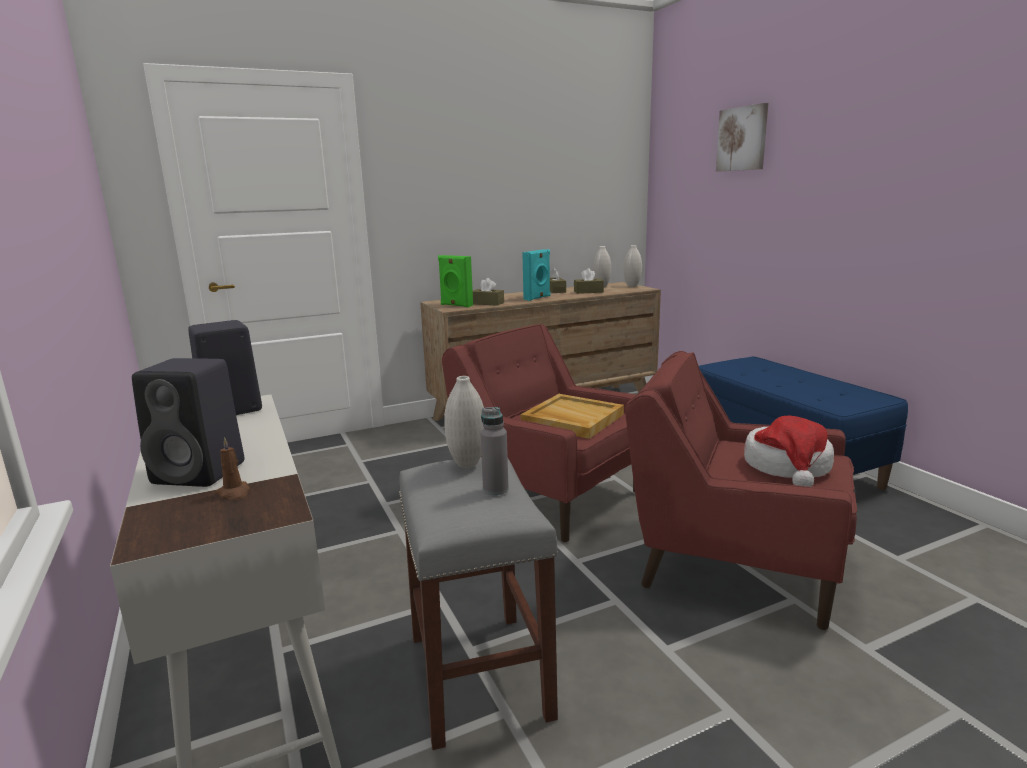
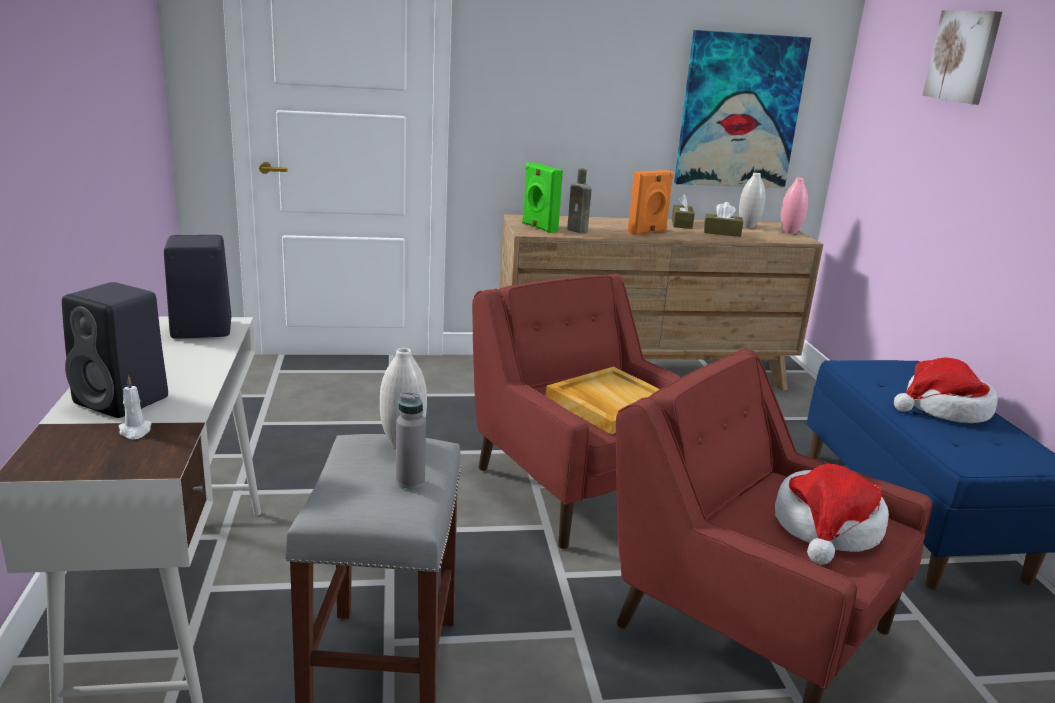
camera: 15 degrees right, 5 degrees up
(234, 493) = (135, 431): brown candle -> white candle
(487, 303) = (578, 231): brown tissue box -> brown bottle
(538, 298) = (648, 232): turquoise speaker -> orange speaker
(580, 203) = (739, 111): none -> picture
(632, 286) = (789, 232): white vase -> pink vase
(795, 380) = (944, 409): none -> hat

